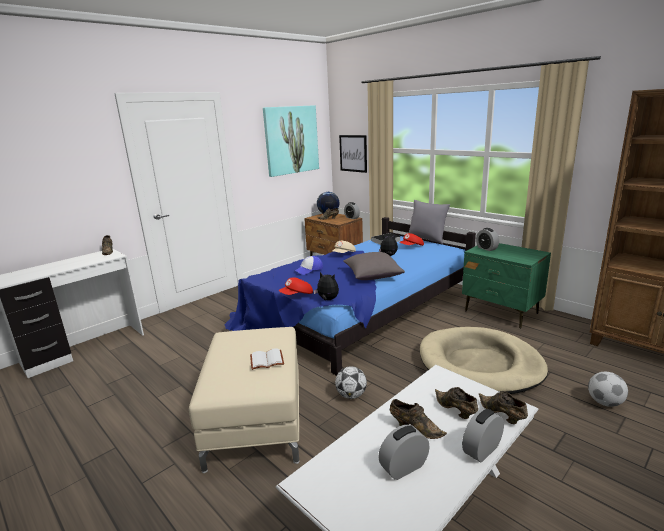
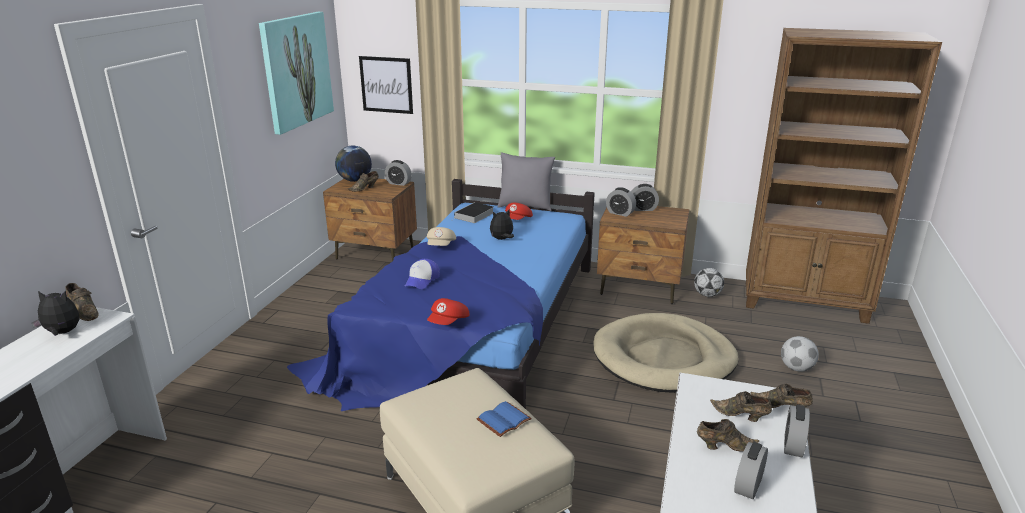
camera: 30 degrees left, 5 degrees up
(266, 361) = (504, 421): white book -> blue book
(327, 300) = (494, 320): plush toy -> plush toy (62, 333)
(351, 395) = (559, 435): football -> football (707, 295)
(372, 276) = (512, 274): grey pillow -> none
(501, 312) = (639, 288): green nightstand -> brown nightstand
(509, 248) = (643, 209): none -> alarm clock

